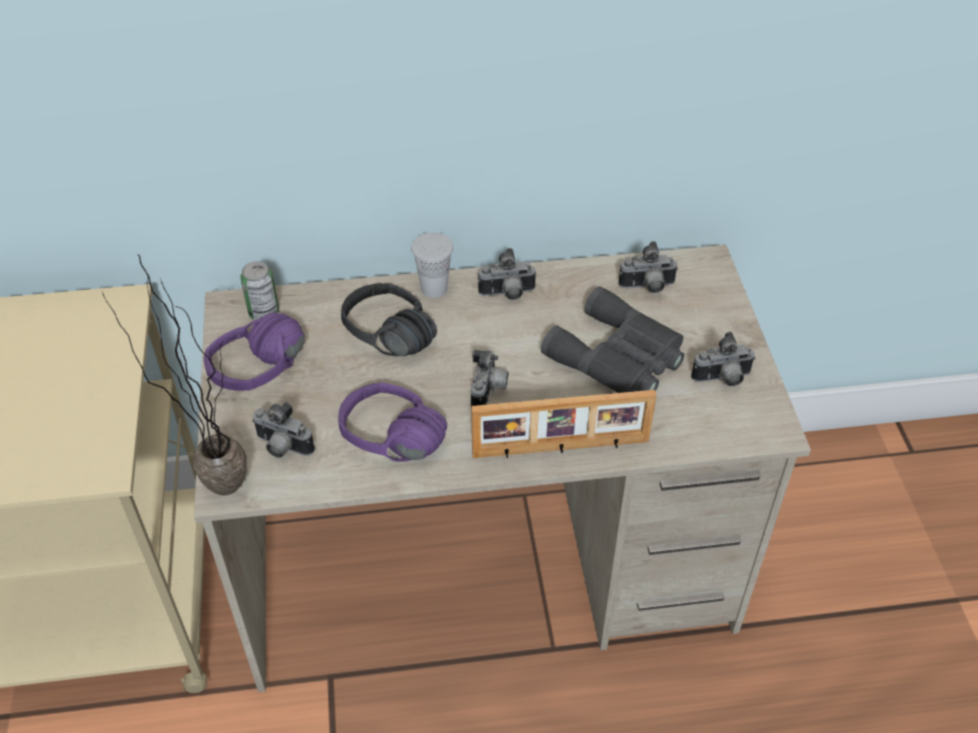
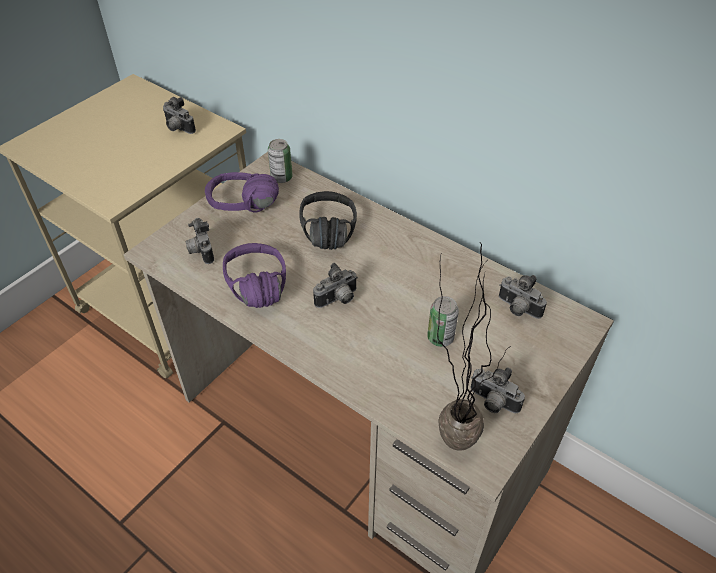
camera: 45 degrees right, 0 degrees up
(213, 481) = (152, 243): potted plant -> potted plant (451, 430)
(434, 288) = (384, 222): white cup -> none
(507, 294) = (421, 253): camera -> camera (178, 129)
(561, 449) = (334, 363): picture frame -> none
(618, 358) = (440, 338): grey binoculars -> can

